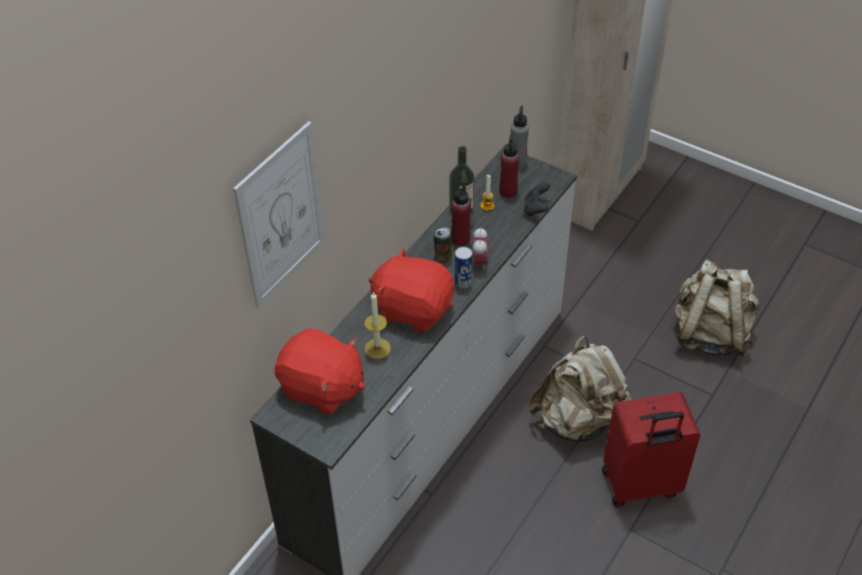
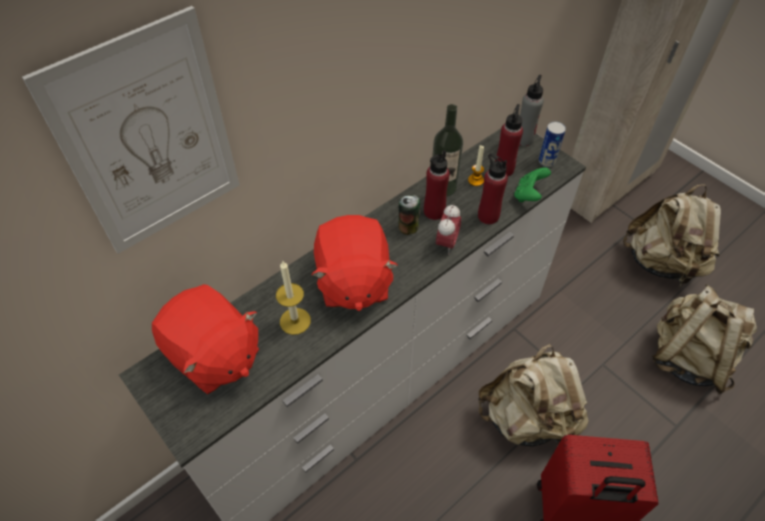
camera: 15 degrees right, 5 degrees up
(413, 309) = (353, 281): red plush toy -> red plush toy turned 135 degrees counterclockwise
(463, 283) = (420, 263): can -> can (546, 161)
(507, 233) = (488, 216): none -> red bottle
(535, 209) = (529, 195): black game controller -> green game controller
(668, 254) = (662, 263): none -> beige backpack

